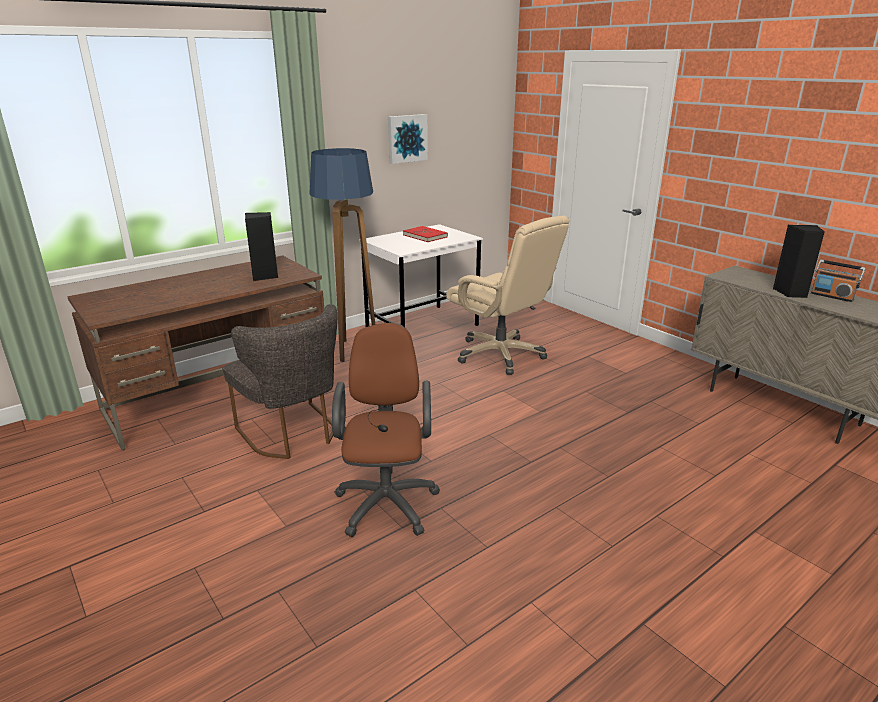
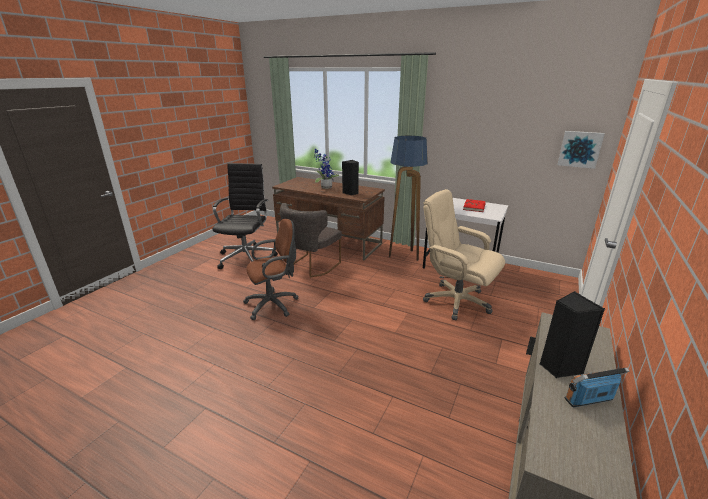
camera: 65 degrees right, 0 degrees up
(146, 506) = (247, 257): none -> black office chair
(194, 286) = (325, 187): none -> potted plant
(406, 138) = (492, 139): picture -> picture (580, 149)
(501, 355) = (456, 301): beige office chair -> beige office chair turned 105 degrees clockwise
(832, 296) = (589, 400): radio -> radio turned 60 degrees clockwise

